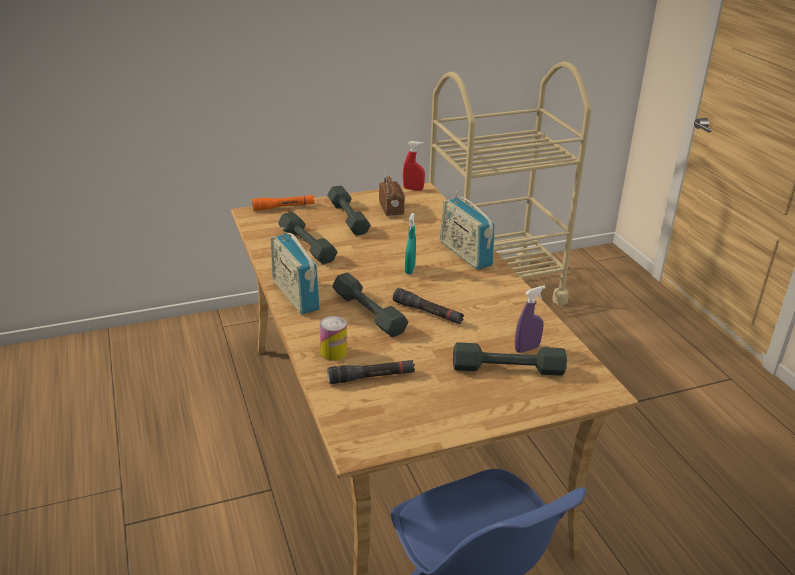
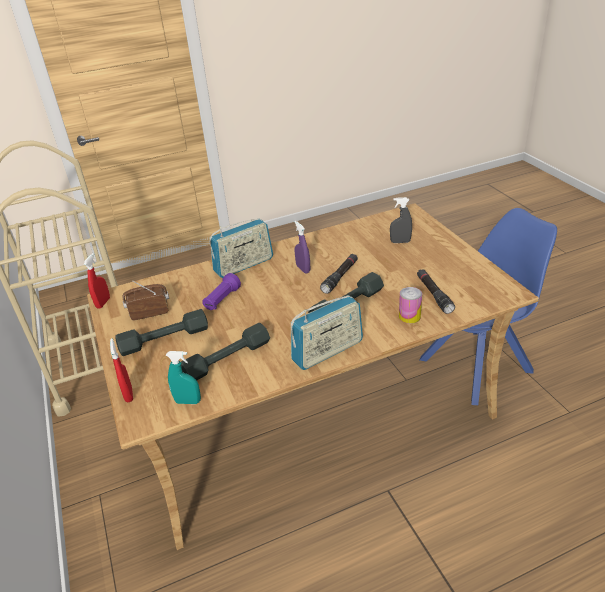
camera: 90 degrees left, 5 degrees up
(283, 207) = (128, 394): orange flashlight -> red spray bottle
(401, 242) = (222, 300): none -> purple flashlight
(410, 269) = (273, 291): turquoise spray bottle -> turquoise spray bottle (188, 401)
(508, 368) = (400, 242): grey dumbbell -> grey spray bottle
(527, 348) = (375, 236): purple spray bottle -> purple spray bottle (303, 269)

